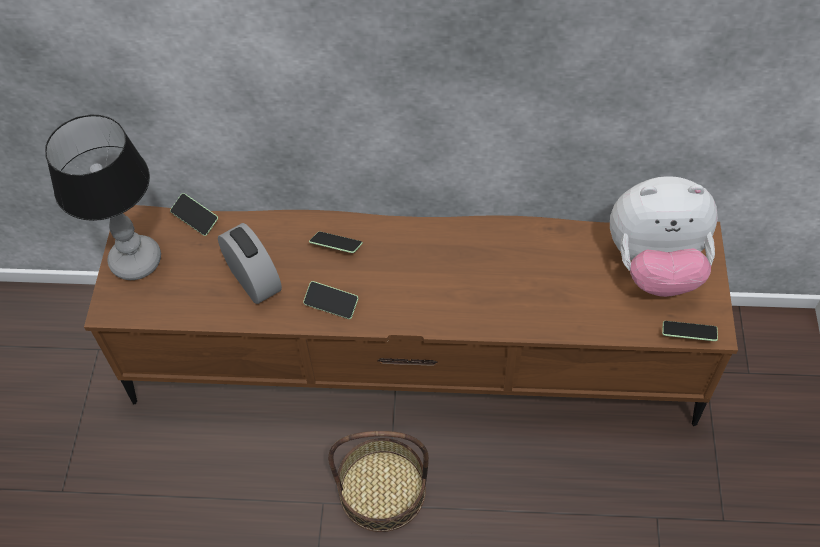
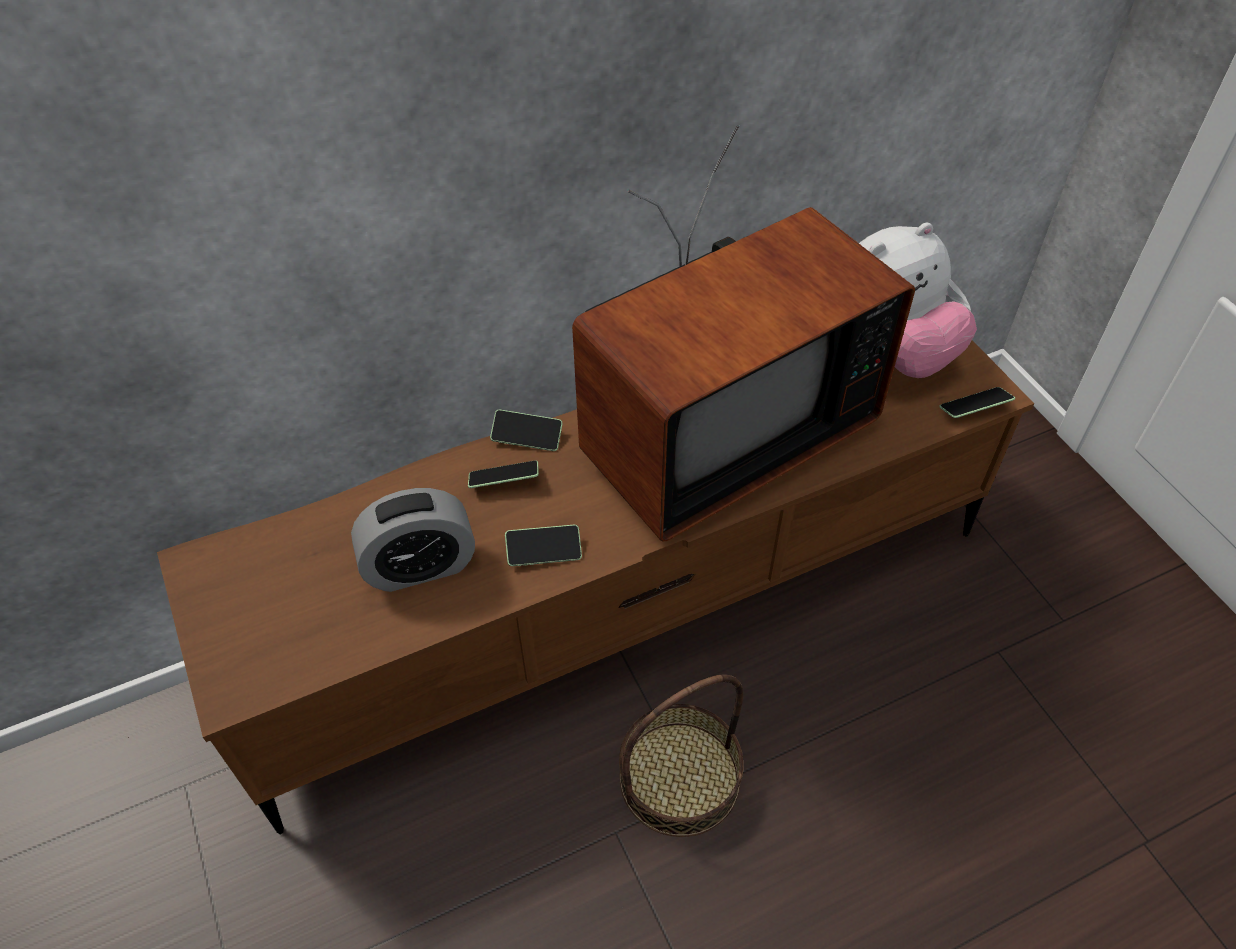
camera: 30 degrees left, 5 degrees down
(135, 261) = (231, 615): table lamp -> none
(195, 218) = (287, 524): phone -> phone (527, 437)
(254, 280) = (420, 566): alarm clock -> alarm clock turned 135 degrees clockwise
(490, 273) = (714, 434): none -> television

